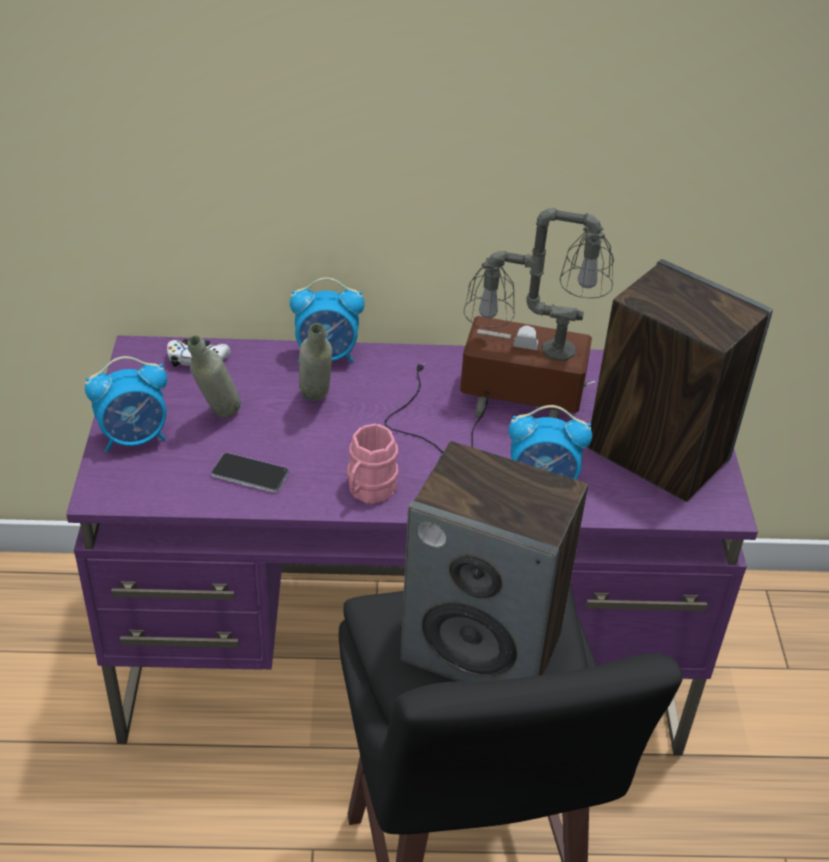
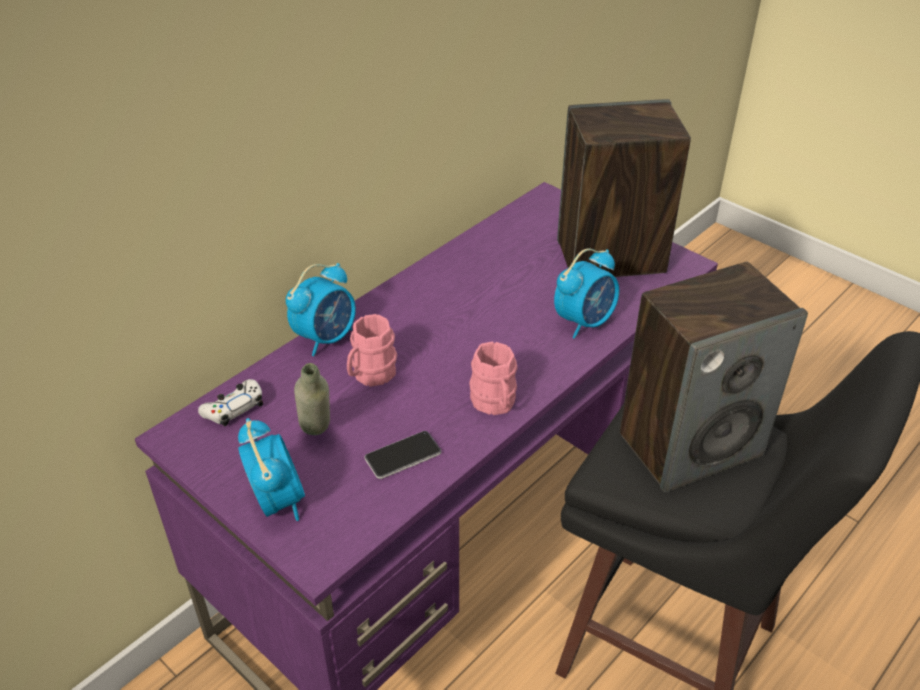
camera: 45 degrees left, 0 degrees up
(135, 438) = (277, 500): alarm clock -> alarm clock turned 45 degrees counterclockwise
(316, 403) = (370, 374): grey bottle -> pink mug
(501, 402) = (483, 288): table lamp -> none

